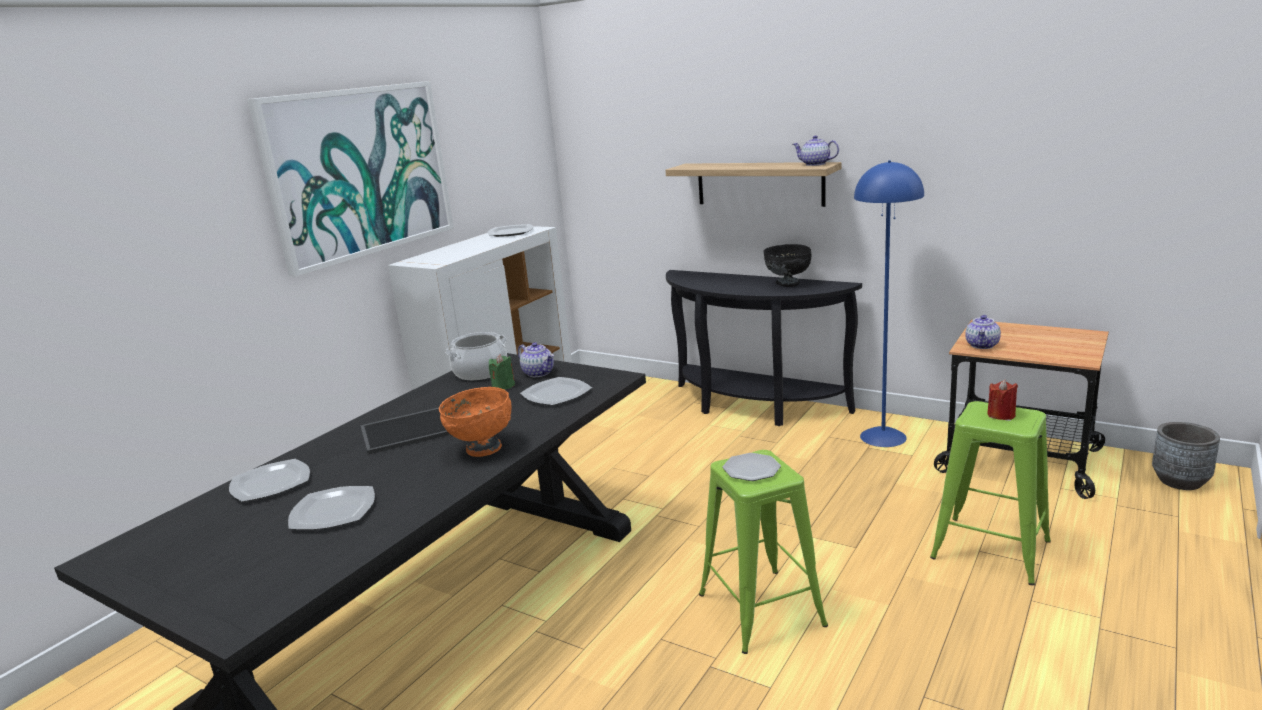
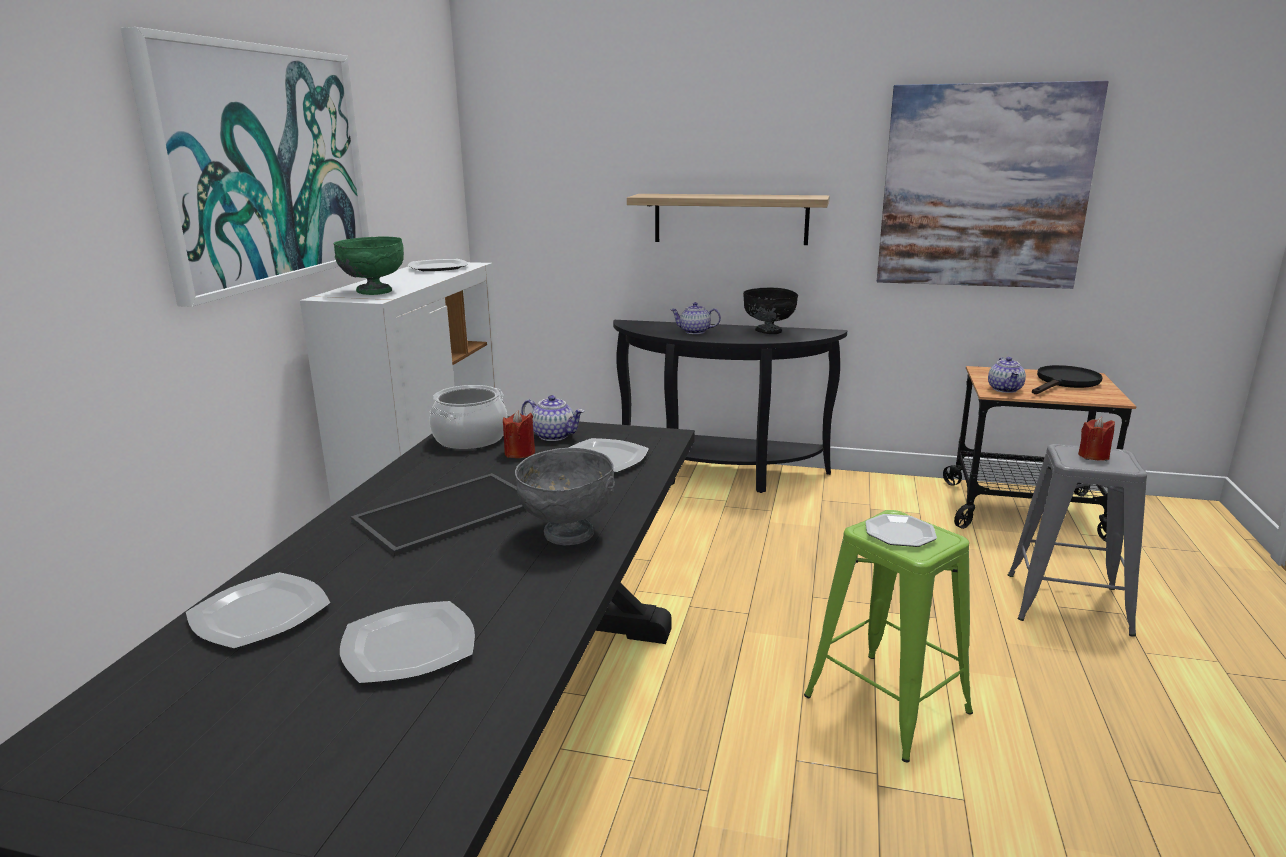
camera: 20 degrees left, 0 degrees up
(441, 257) = (373, 292): none -> green bowl
(482, 448) = (567, 534): orange bowl -> grey bowl
(503, 386) = (520, 453): green candle -> red candle
(815, 164) = (804, 196): teapot -> teapot (694, 332)
(883, 437) = (877, 496): blue floor lamp -> none
(981, 152) = (983, 187): none -> picture
(989, 549) = (1066, 603): green stool -> grey stool
(1052, 340) = (1064, 383): none -> black frying pan
(1180, 481) = (1175, 518): grey planter -> none

